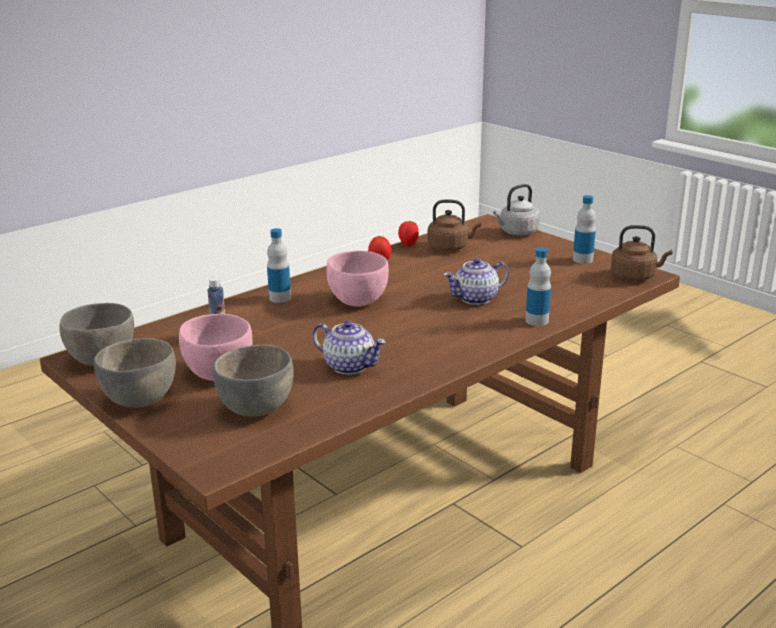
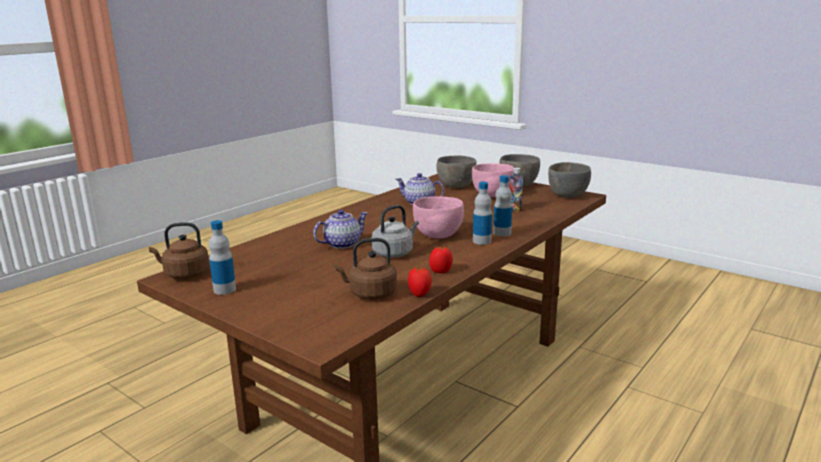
camera: 170 degrees right, 5 degrees down
(517, 232) = (286, 325): grey kettle -> grey kettle (394, 253)
(537, 320) = (296, 233): bottle -> bottle (482, 241)

